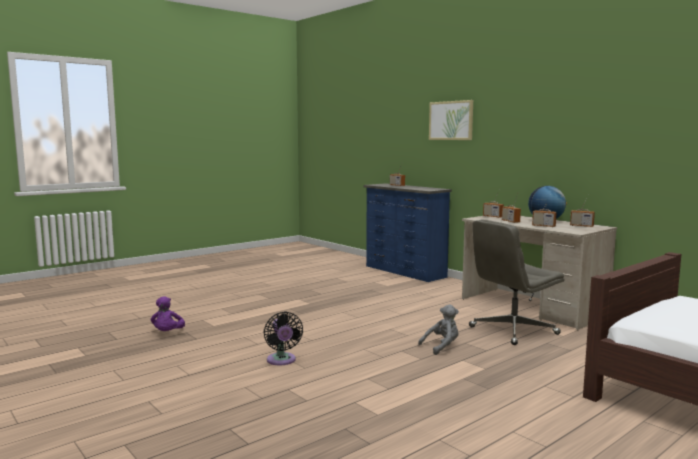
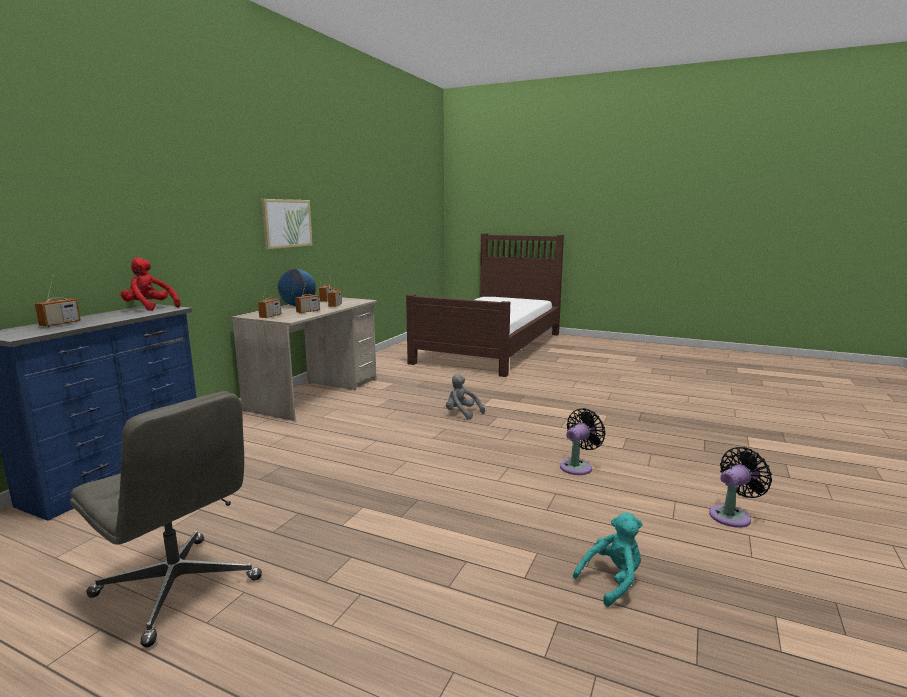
camera: 115 degrees left, 5 degrees up
(143, 385) = (732, 515): none -> black fan
(168, 333) = (612, 581): purple plush toy -> turquoise plush toy
(433, 189) = (150, 308): none -> red plush toy
(451, 120) = (127, 191): picture -> picture (286, 223)
(512, 331) = (395, 396): grey office chair -> grey office chair (179, 588)

